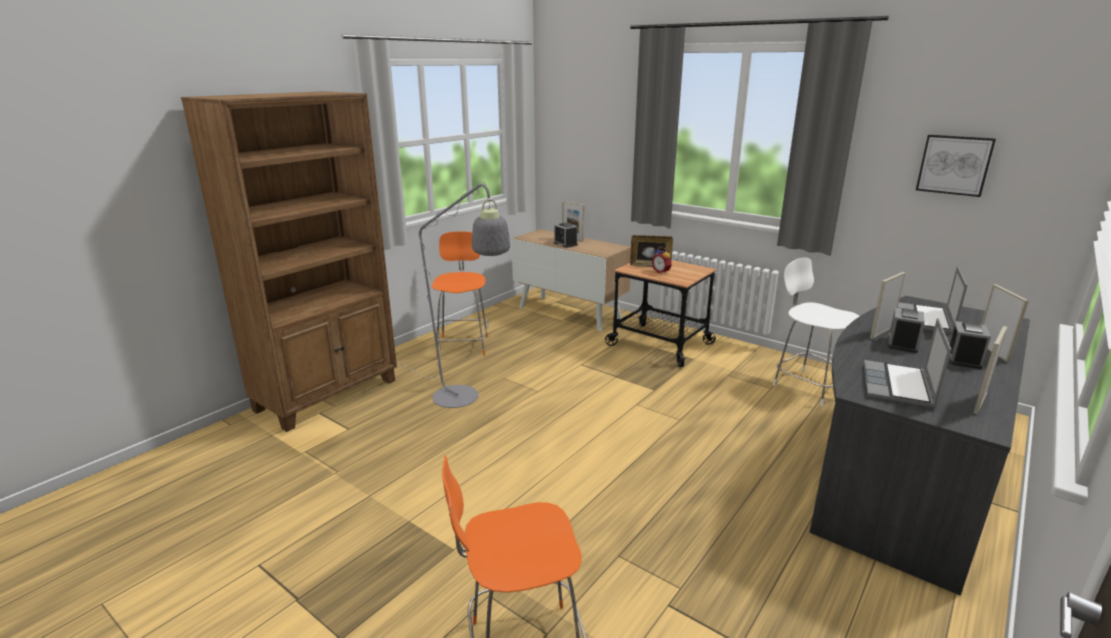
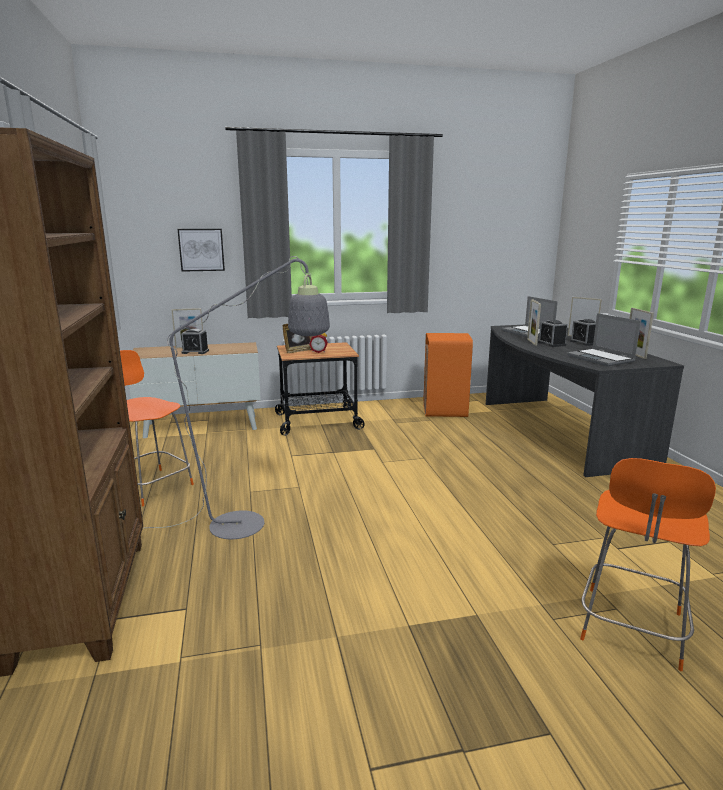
camera: 50 degrees left, 5 degrees down
(809, 386) = (444, 411): white chair -> orange trash can
(954, 165) = (486, 236): picture -> picture (201, 250)

